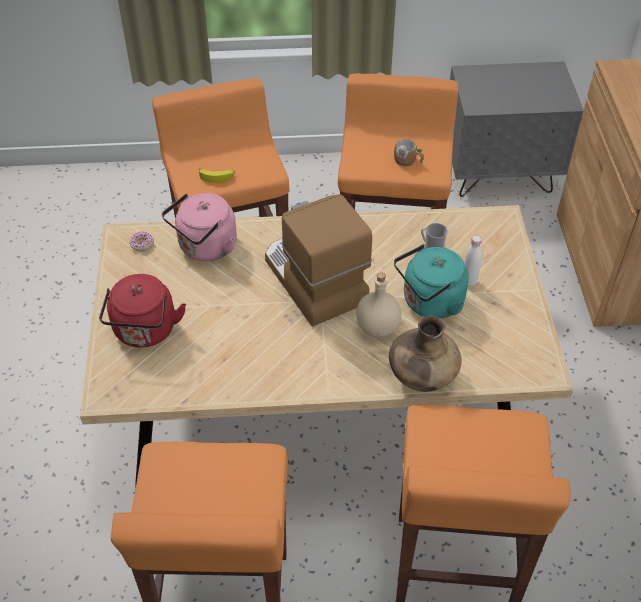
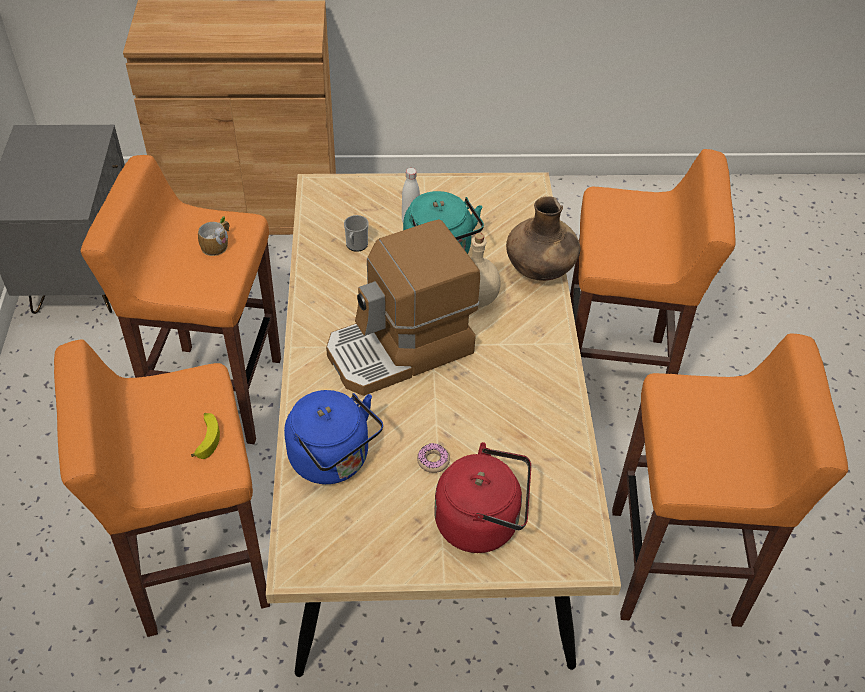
camera: 90 degrees left, 0 degrees up
(142, 244) = (317, 537): donut -> donut (433, 461)
(205, 248) = (333, 460): pink kettle -> blue kettle

